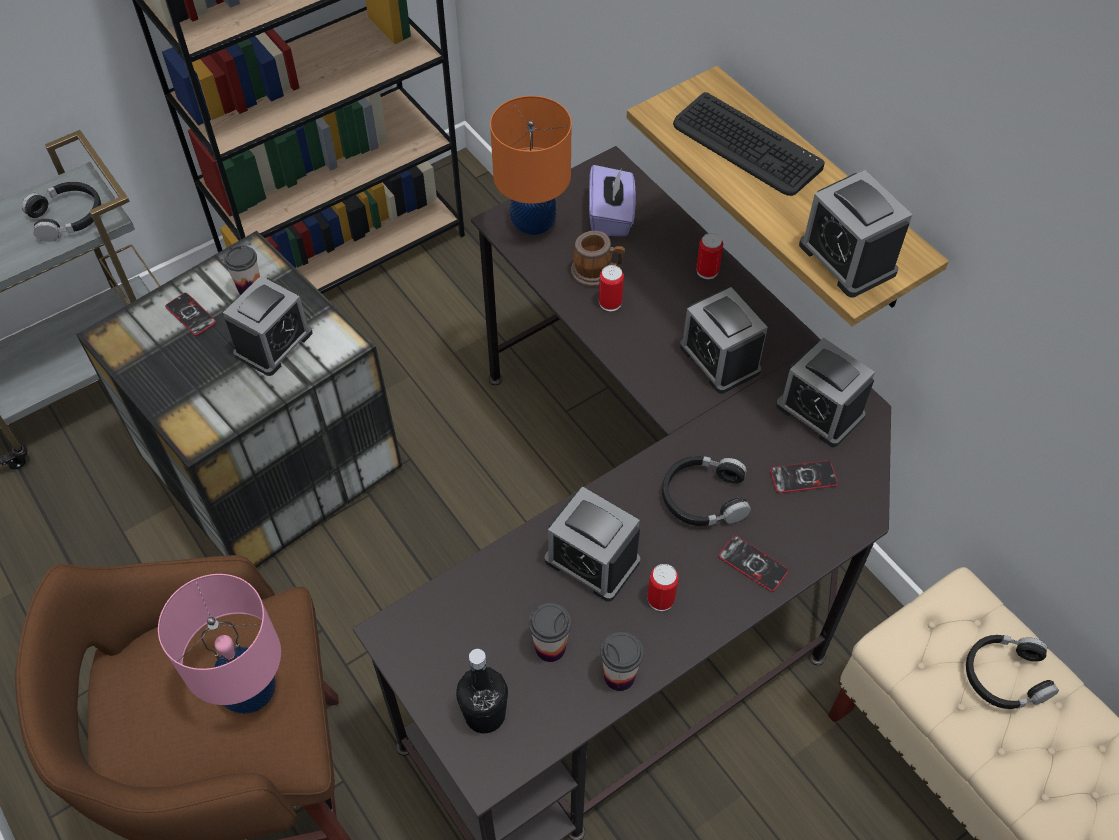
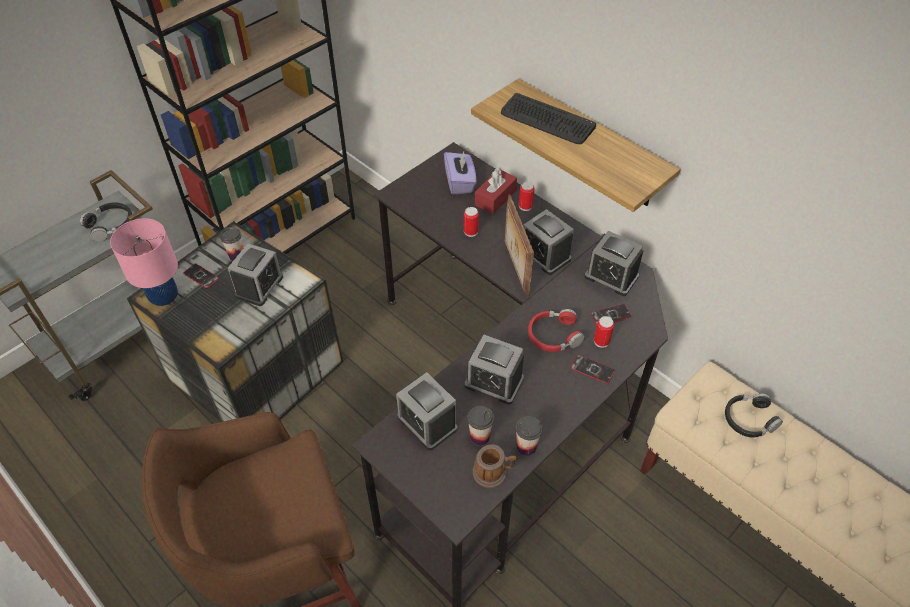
camera: 10 degrees left, 5 degrees down
(251, 689) = (291, 495): pink table lamp -> pink table lamp (165, 297)
(485, 714) = (448, 483): black bottle -> none
(534, 225) = (414, 193): orange table lamp -> none
(597, 272) = (458, 215): mug -> mug (493, 472)
(660, 599) = (541, 398): can -> can (601, 341)
(662, 250) = (495, 198): none -> red tissue box
(667, 374) = (515, 268): none -> picture frame
(704, 497) = (553, 336): black headphones -> red headphones
(847, 258) = (622, 174): alarm clock -> alarm clock (427, 423)

